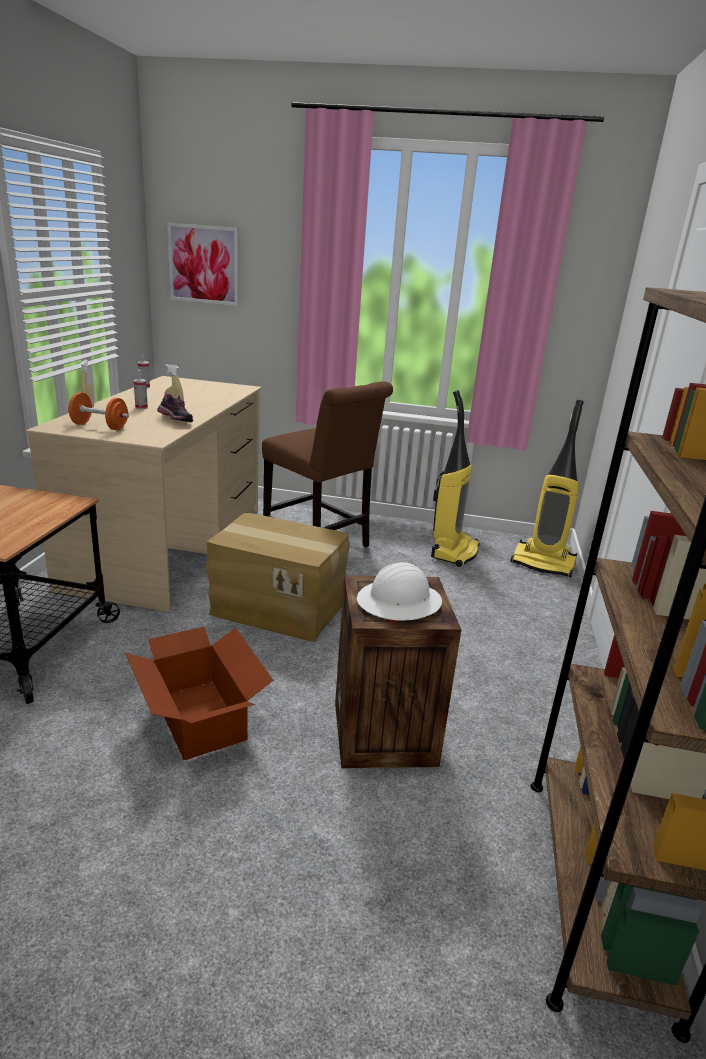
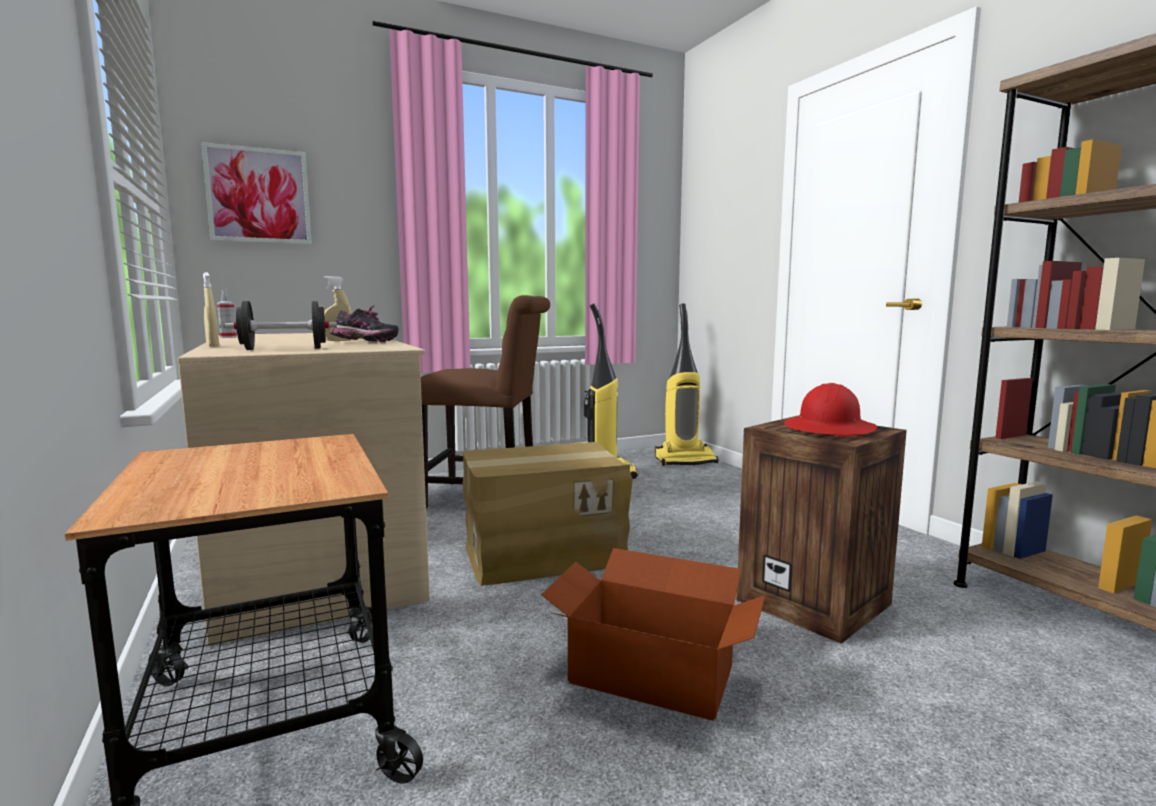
camera: 35 degrees left, 15 degrees down
(99, 426) = (284, 349): orange dumbbell -> black dumbbell
(141, 407) = (284, 342): spray bottle -> none
(399, 602) = (829, 429): white hard hat -> red hard hat

